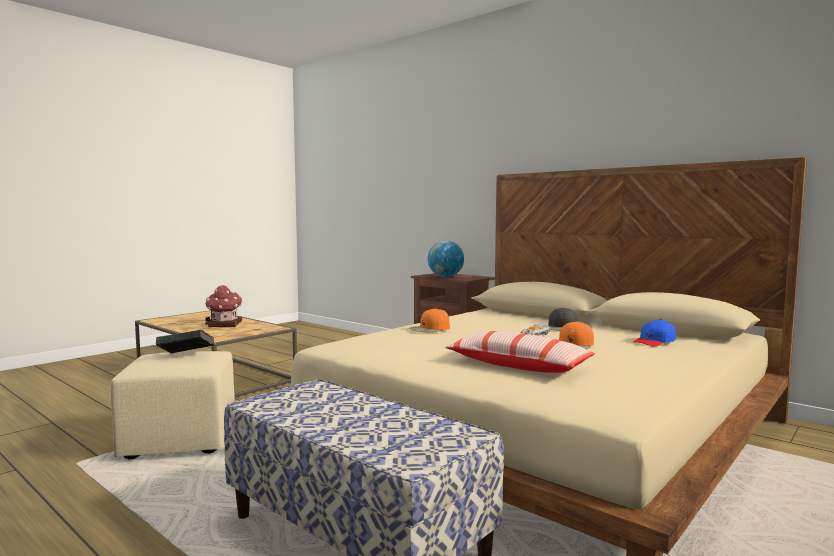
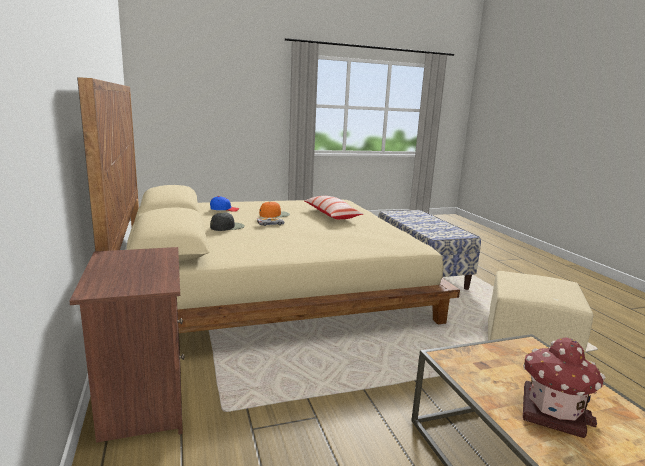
camera: 150 degrees left, 10 degrees up
(186, 356) = (534, 286): book -> none
(430, 329) = (324, 243): orange cap -> none
(445, 276) = (152, 268): globe -> none

